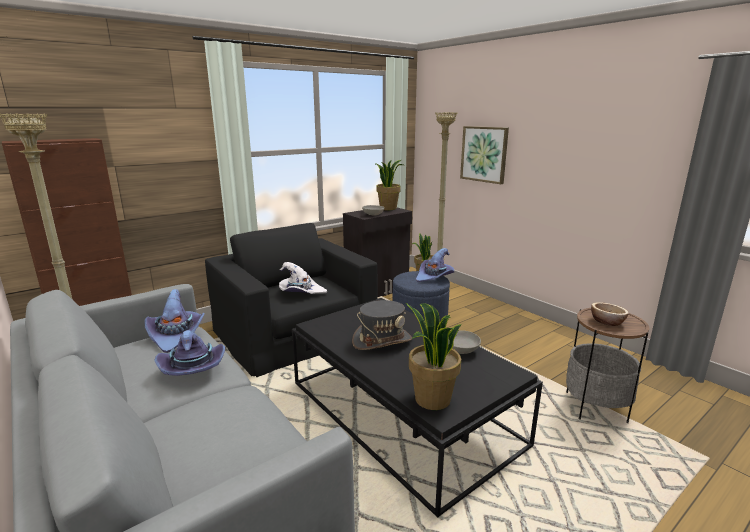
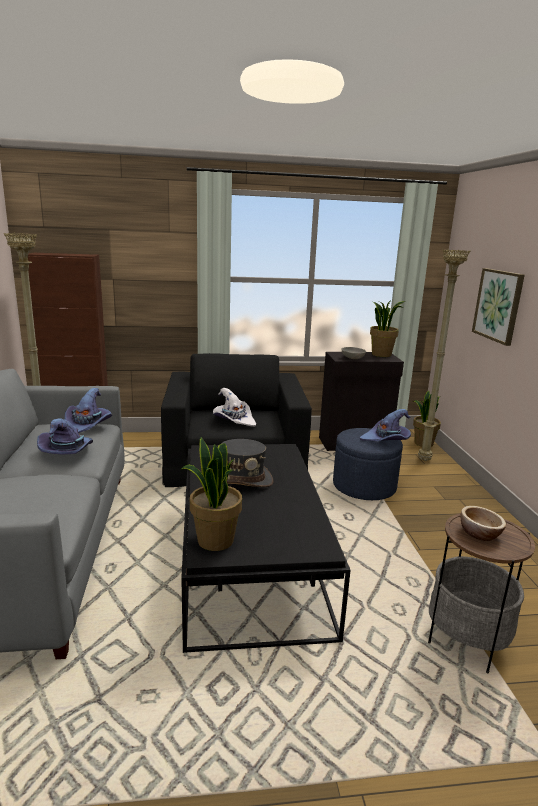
camera: 30 degrees right, 0 degrees up
(462, 350) = (303, 512): grey bowl -> none

